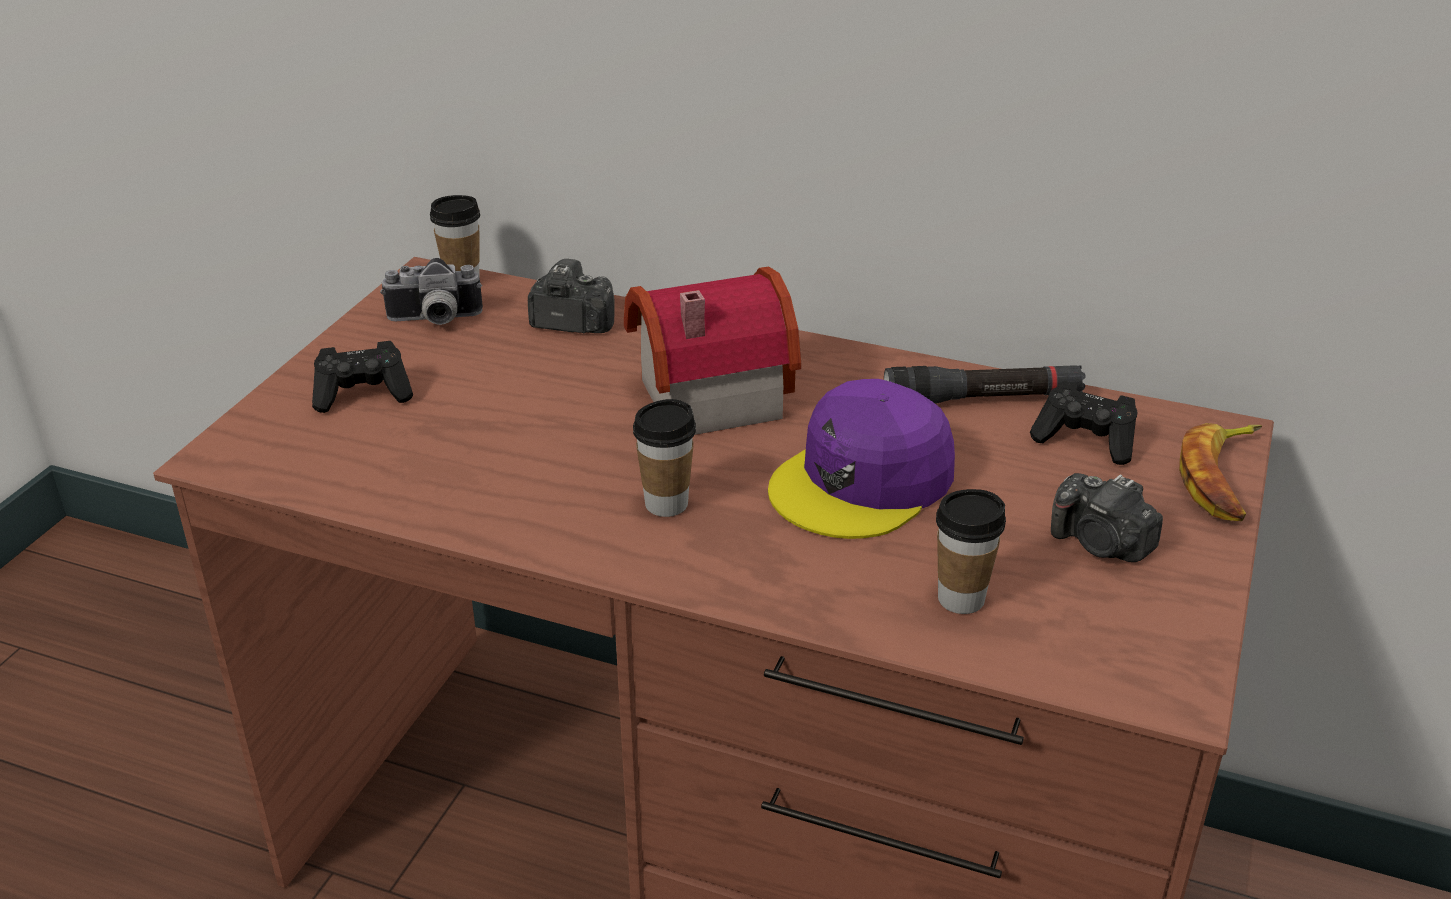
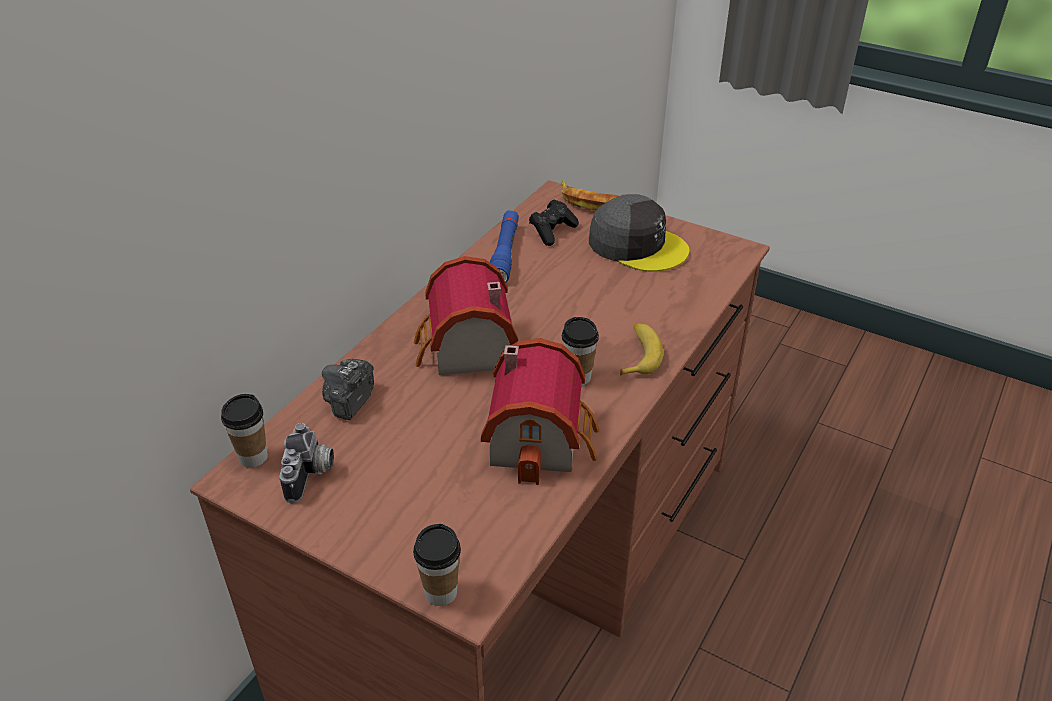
camera: 80 degrees left, 5 degrees up
(363, 394) = (408, 515): black game controller -> none
(516, 482) = (542, 438): none -> toy house
(744, 565) = (638, 355): none -> banana
(863, 481) = (572, 305): purple cap -> none
(961, 599) = (673, 291): cup -> cup (441, 592)
(982, 399) = (505, 254): black flashlight -> blue flashlight
(1101, 544) = (637, 245): camera -> grey cap

